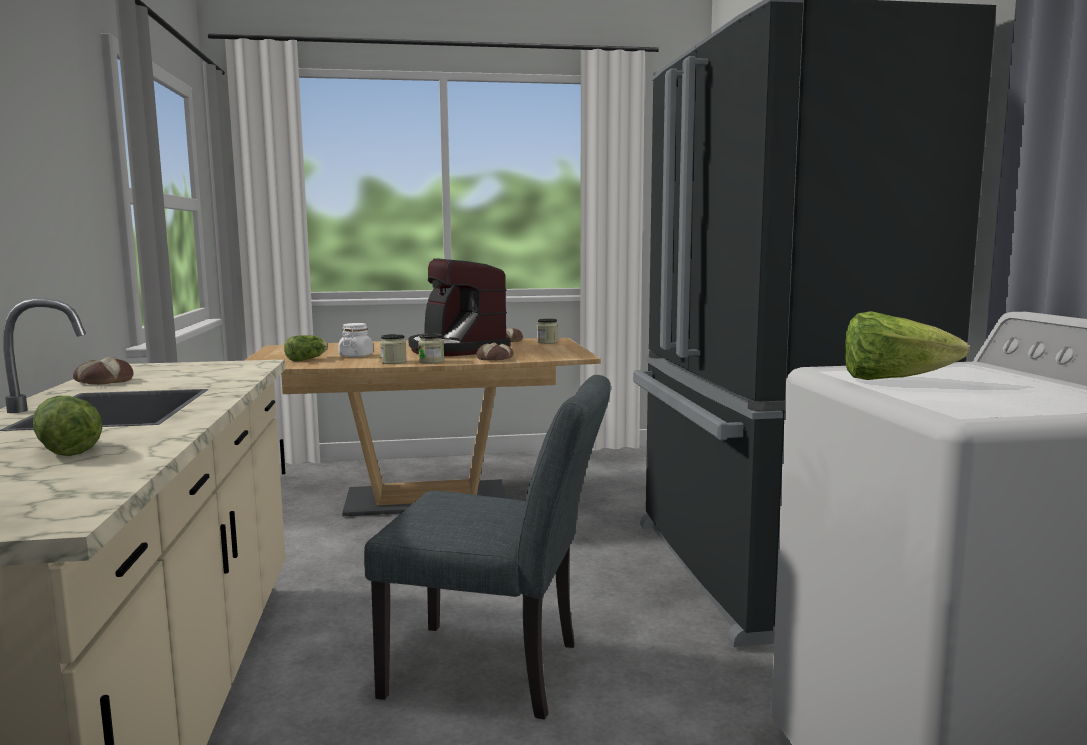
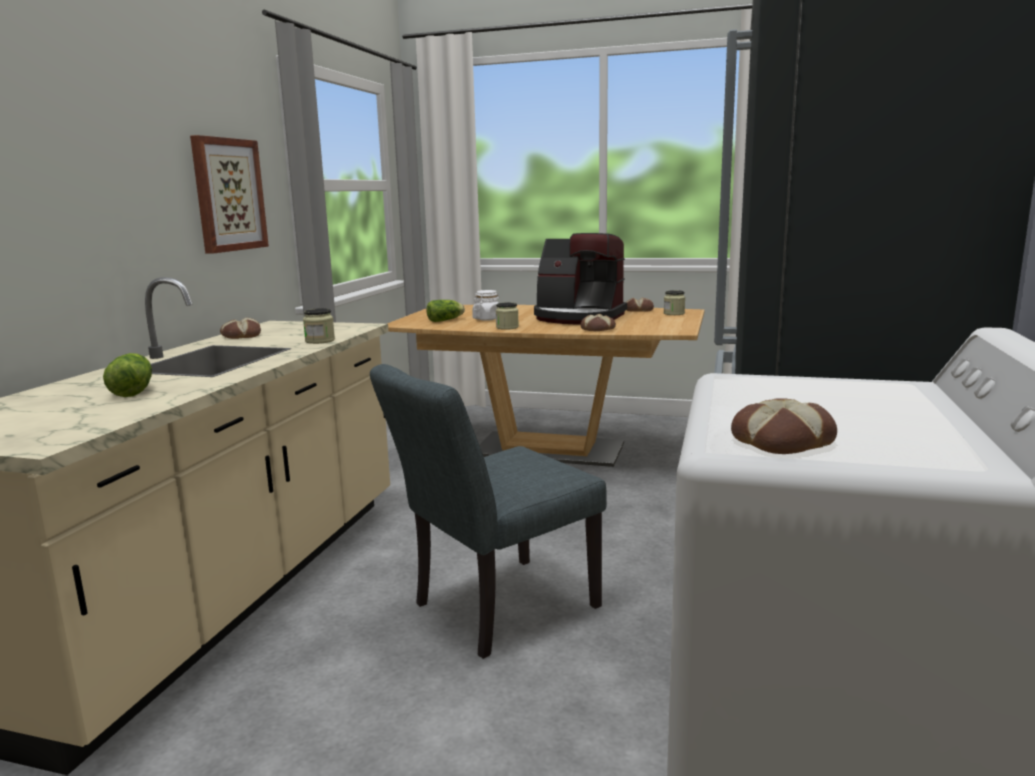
camera: 25 degrees right, 5 degrees up
(65, 199) = (228, 195): none -> picture
(431, 361) = (538, 329): jar -> jar (320, 341)
(456, 349) = (578, 317): coffee machine -> coffee machine turned 60 degrees counterclockwise
(498, 671) = (494, 610): grey chair -> grey chair turned 105 degrees clockwise
(892, 380) = (758, 399): lettuce -> none
(989, 405) = (780, 440): none -> bread

